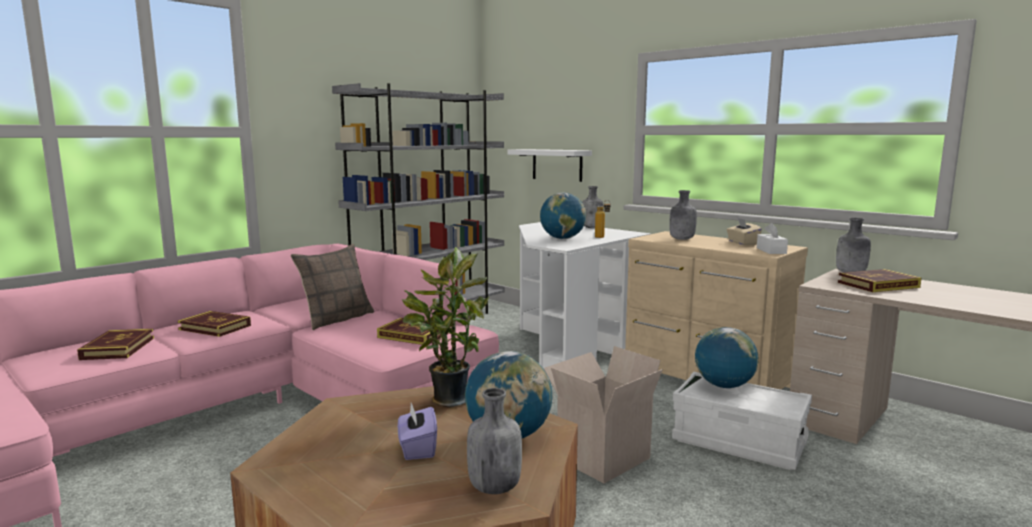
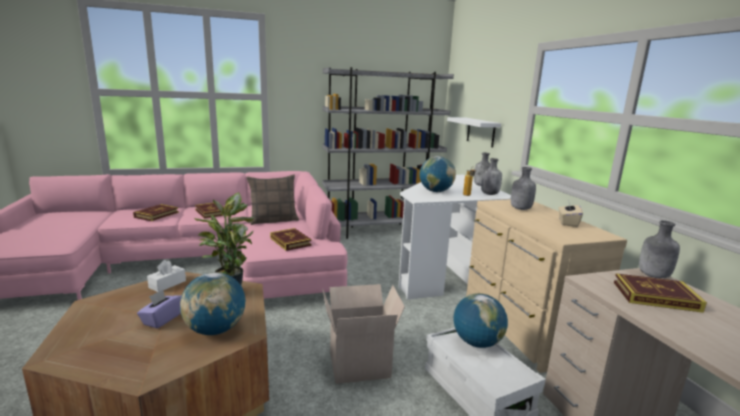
camera: 30 degrees right, 5 degrees up
(494, 487) = (148, 362): grey bottle -> grey bottle (489, 194)
(771, 251) = (575, 236): white tissue box -> white tissue box (167, 284)

